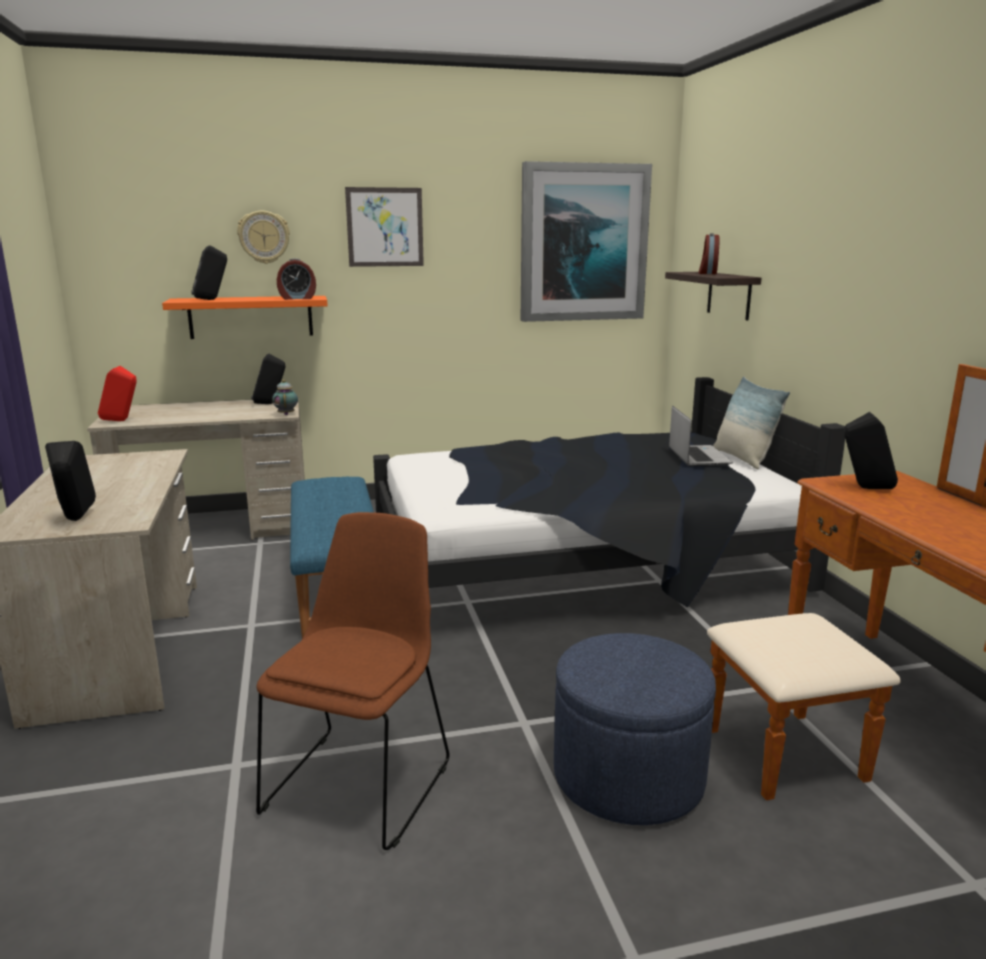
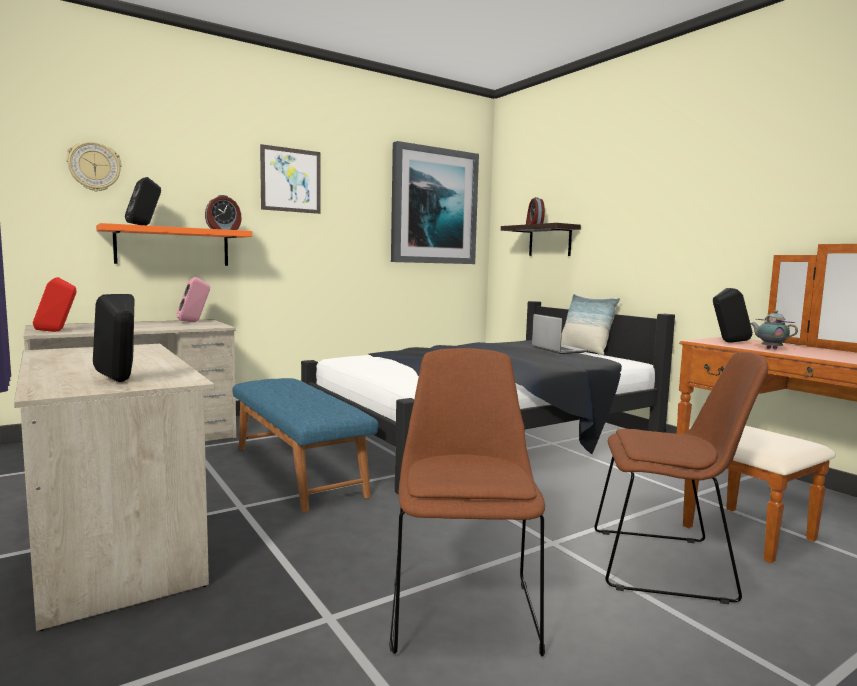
camera: 20 degrees left, 10 degrees down
(264, 237) = (189, 178): wall clock -> wall clock (94, 166)
(270, 404) = (194, 322): black speaker -> pink speaker
(286, 414) = (221, 326): teapot -> teapot (770, 348)
(628, 776) = (666, 565): blue ottoman -> brown chair

